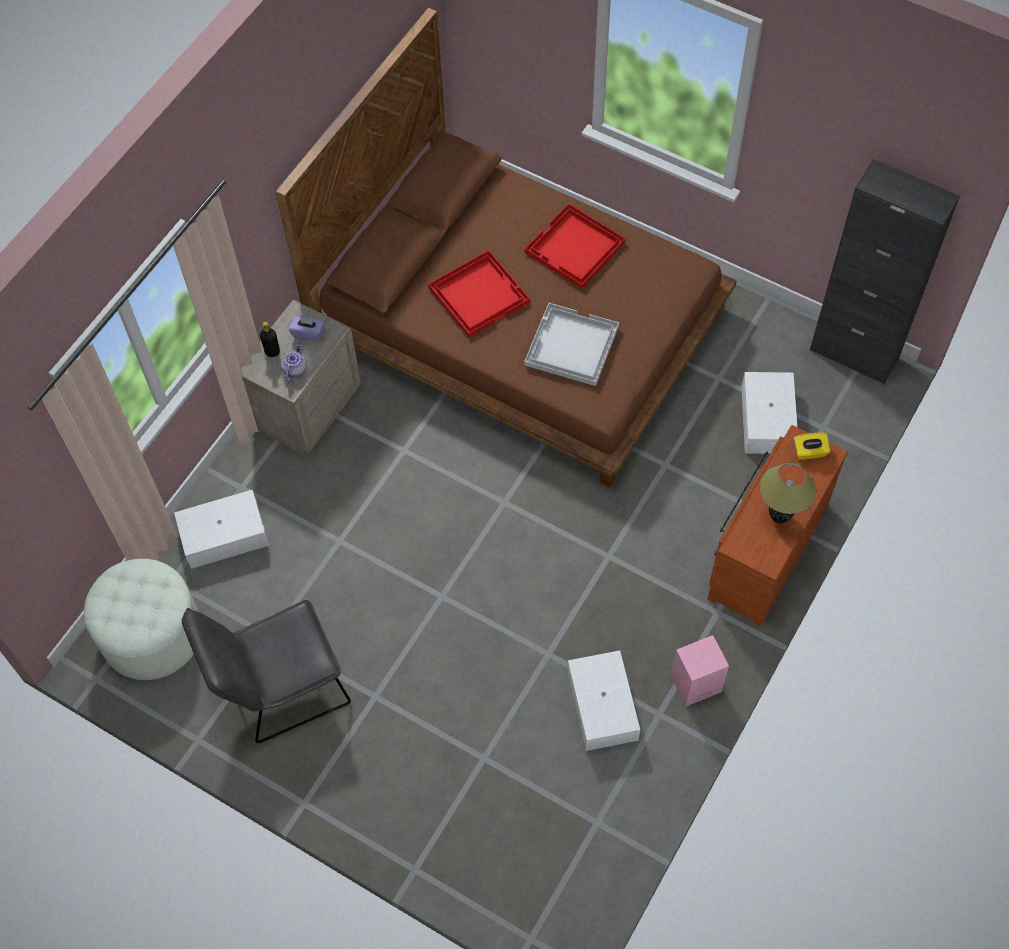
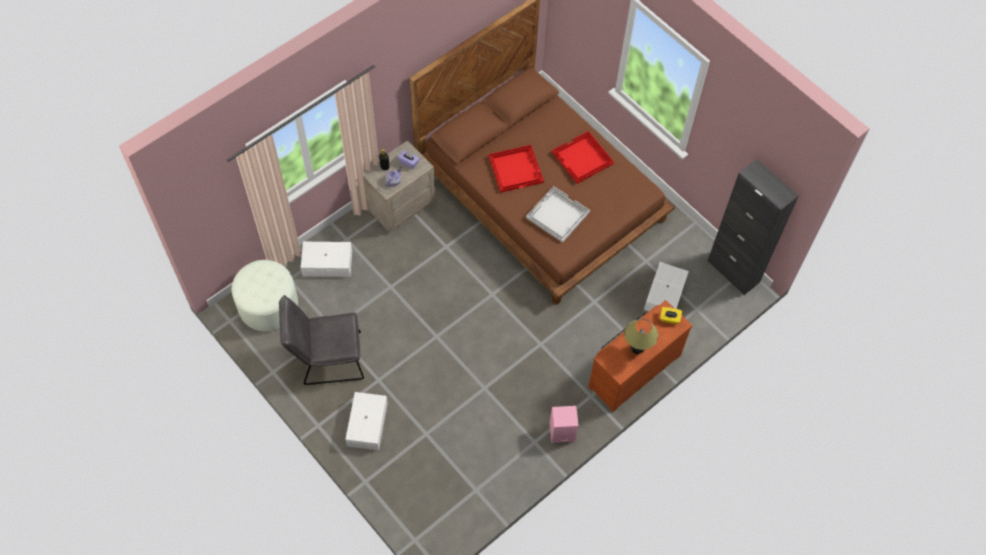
camera: 15 degrees right, 0 degrees up
(601, 707) = (503, 427): white storage box -> white storage box (366, 425)

